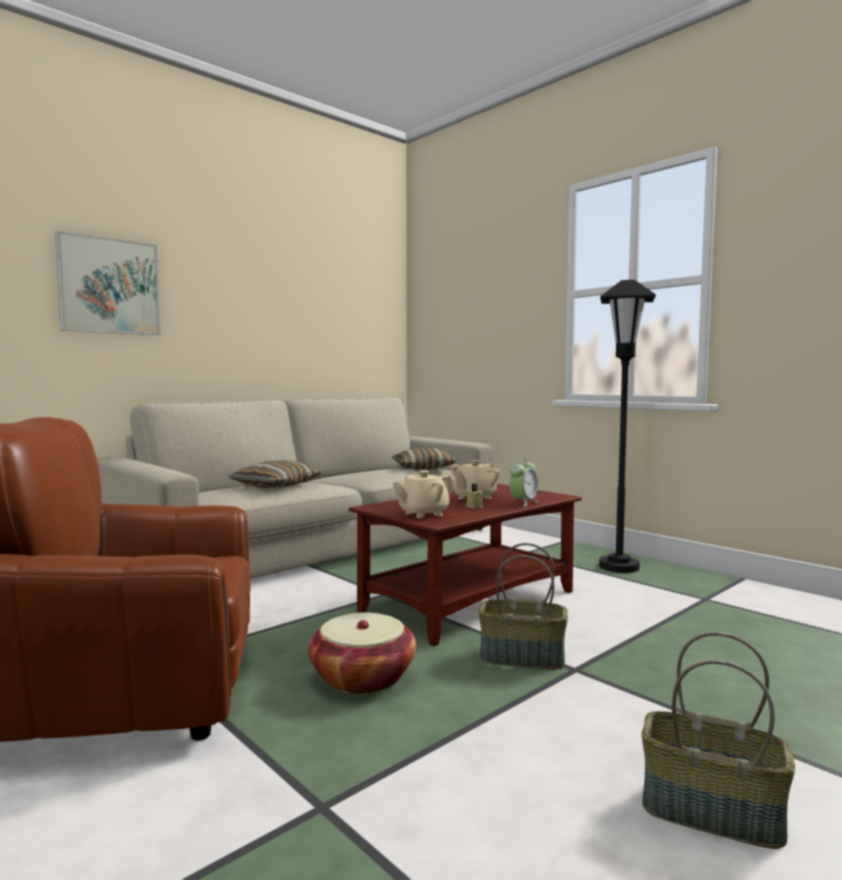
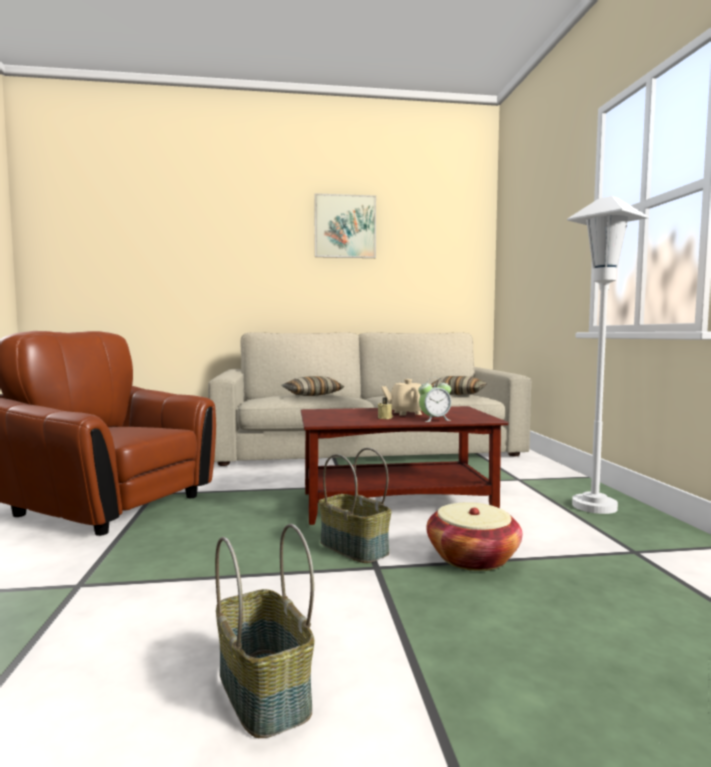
camera: 35 degrees right, 0 degrees up
(109, 286) = (240, 254): picture -> picture (345, 226)
(362, 678) = (229, 530): basket -> basket (472, 558)
(423, 514) = (330, 417): beige teapot -> none
(619, 567) = (594, 506): black floor lamp -> white floor lamp

